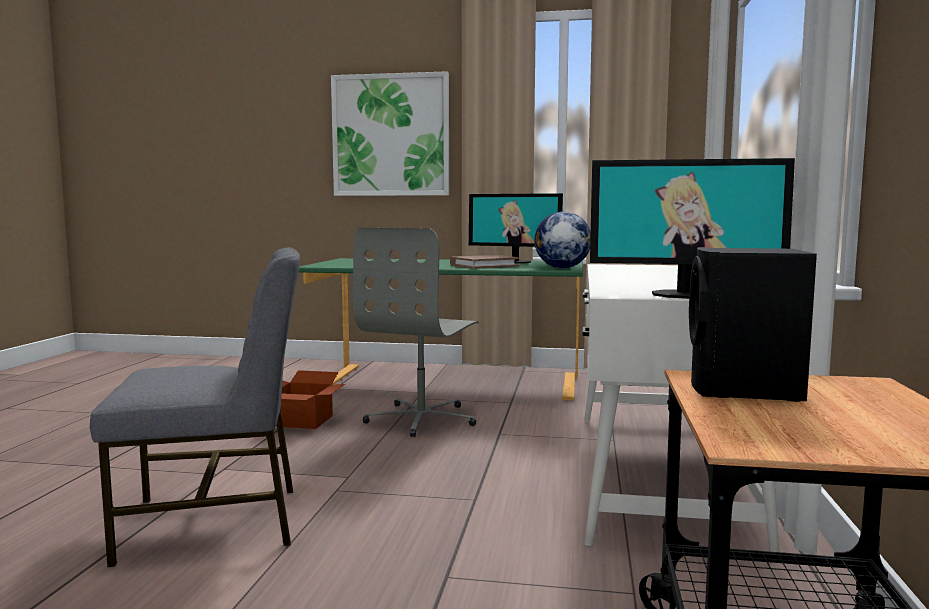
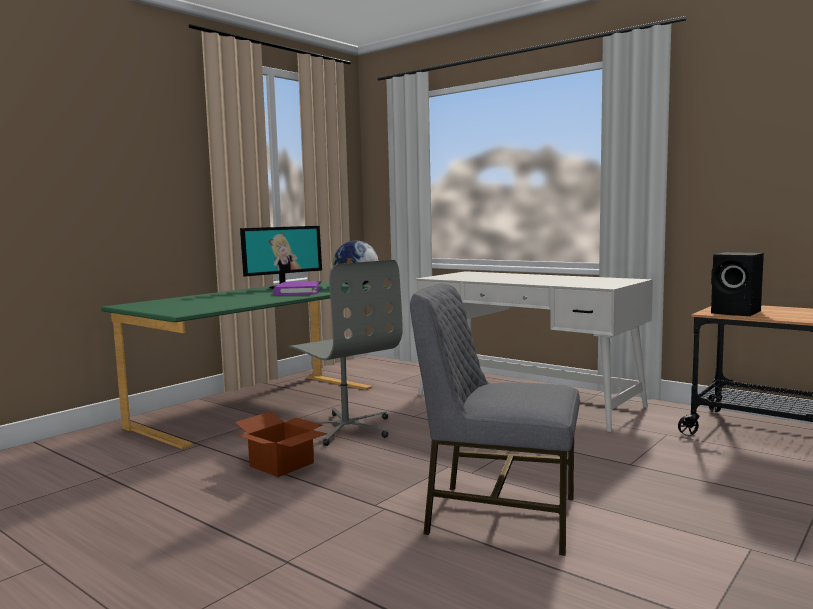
camera: 60 degrees left, 0 degrees up
(215, 522) = (498, 515): grey chair -> grey chair turned 90 degrees counterclockwise
(391, 135) = (128, 166): picture -> none
(484, 265) = (298, 291): brown book -> purple book
(684, 294) = (612, 282): monitor -> none

